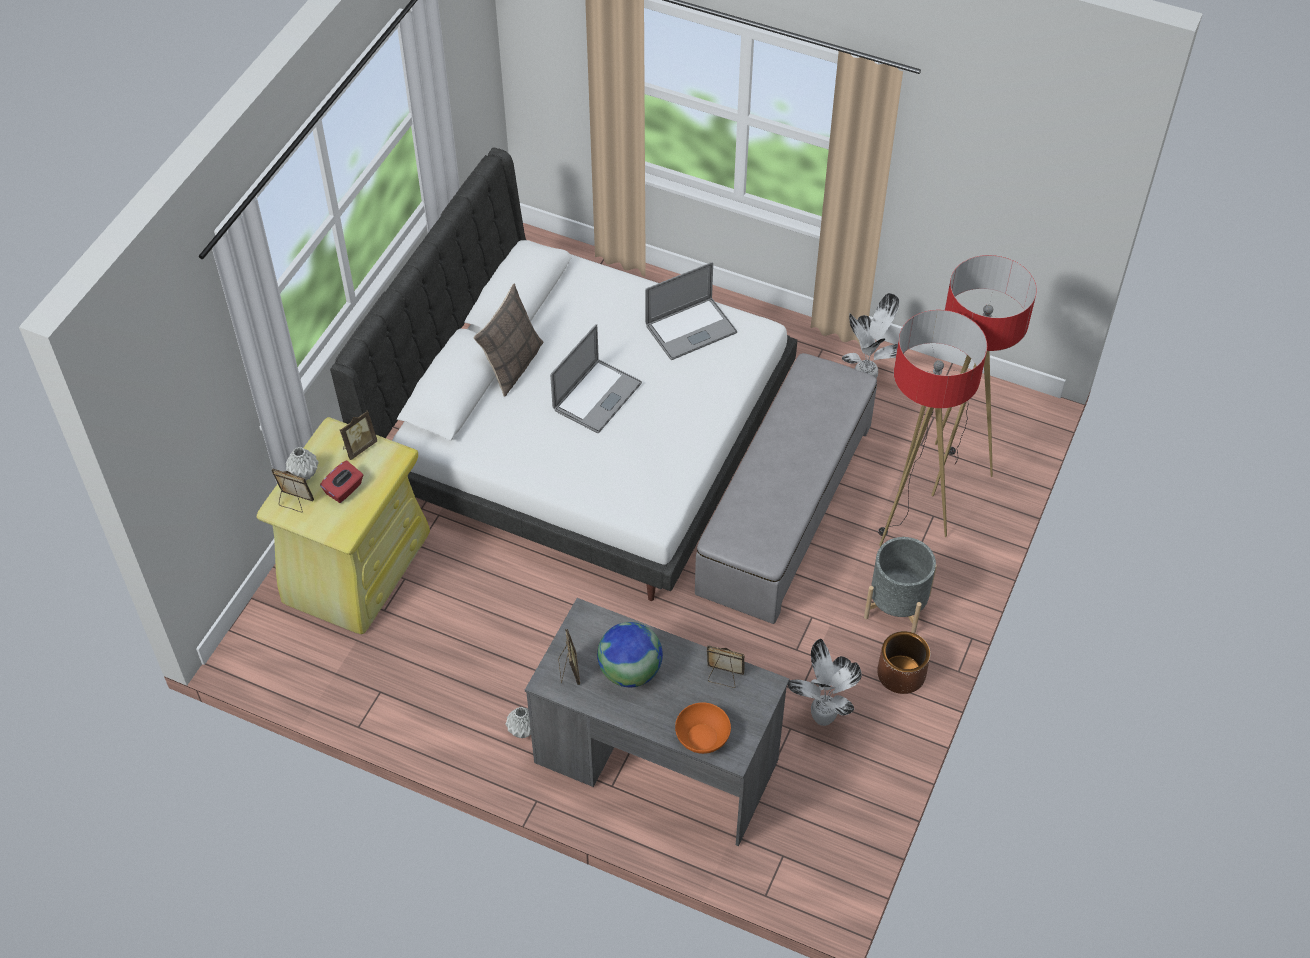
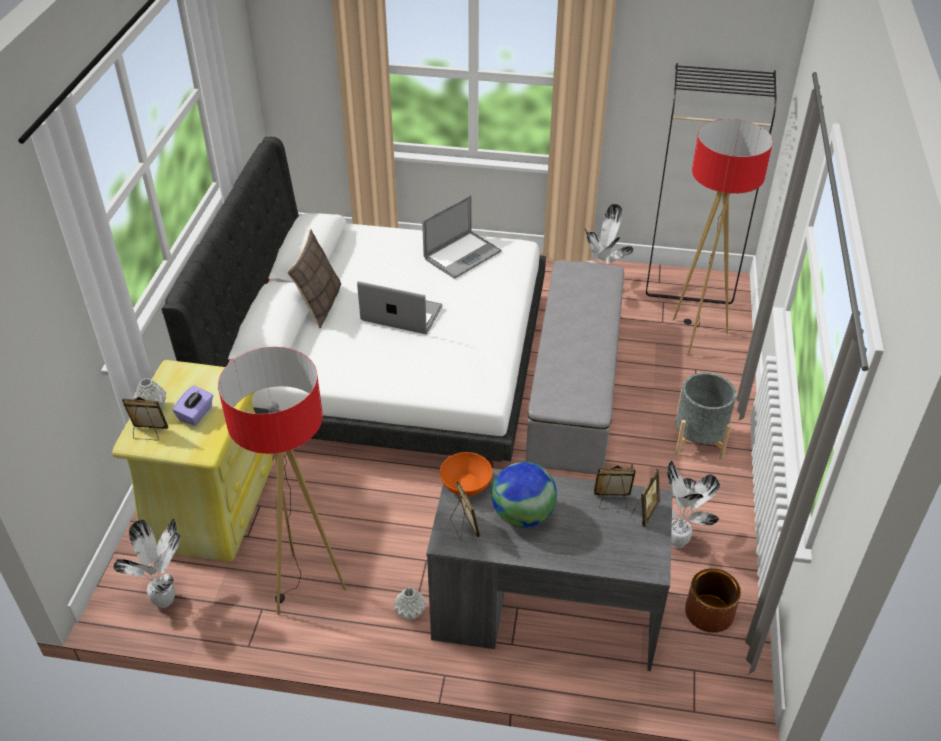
camera: 15 degrees left, 10 degrees down
(291, 661) = (166, 600): none -> potted plant
(344, 490) = (196, 414): red tissue box -> purple tissue box
(359, 447) = (201, 377): picture frame -> picture frame (643, 512)
(597, 396) = (401, 314): laptop -> laptop turned 90 degrees counterclockwise
(702, 737) = (615, 558): orange bowl -> orange bowl (466, 484)
(901, 674) = (726, 492): brown planter -> brown planter (709, 613)
(907, 525) = (678, 379): floor lamp -> floor lamp (305, 586)
(975, 400) = (689, 285): none -> black clothes rack

